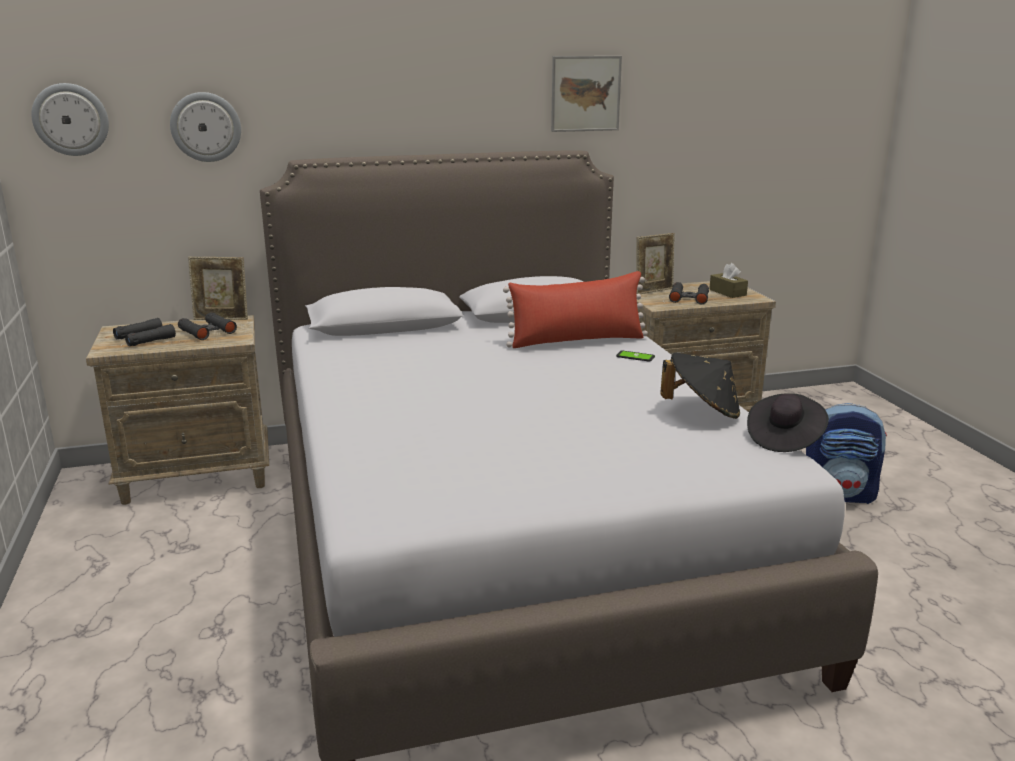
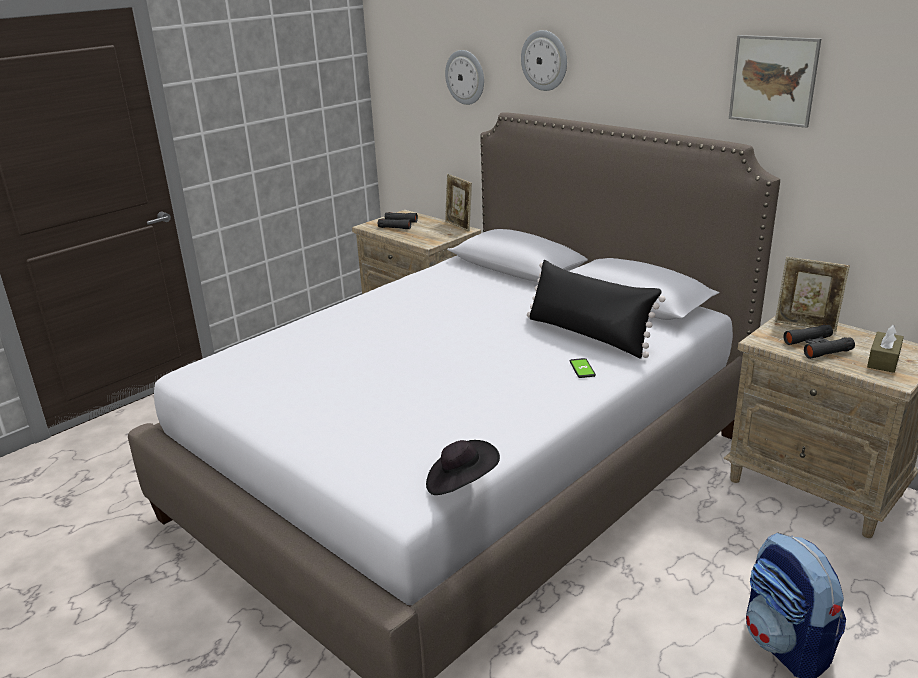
camera: 60 degrees right, 5 degrees up
(71, 119) = (400, 63): wall clock -> wall clock (545, 60)
(207, 331) = (431, 232): black binoculars -> none
(577, 340) = (588, 335): red pillow -> black pillow
(702, 411) = (483, 431): black hat -> none

